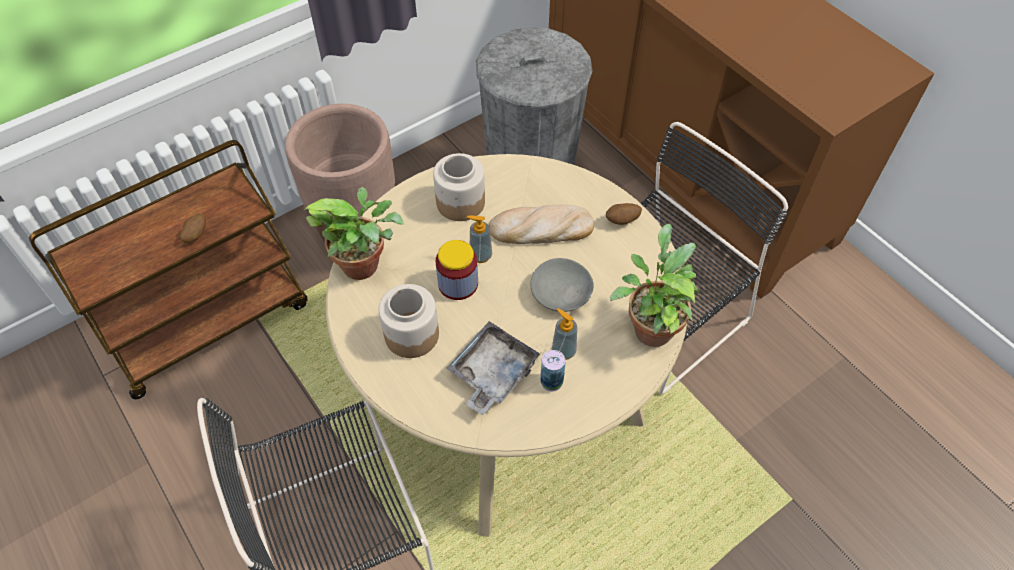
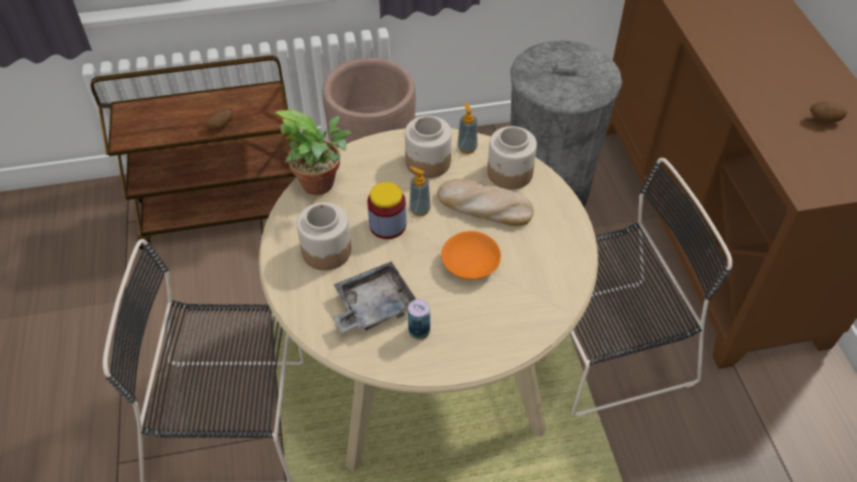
camera: 25 degrees right, 5 degrees down
(546, 186) = (510, 173): none -> jar
(561, 293) = (470, 264): grey bowl -> orange bowl
(563, 351) = (444, 311): soap dispenser -> soap dispenser (467, 148)
(622, 221) = (561, 224): potato -> potato (824, 120)
(650, 326) = (534, 320): potted plant -> none

